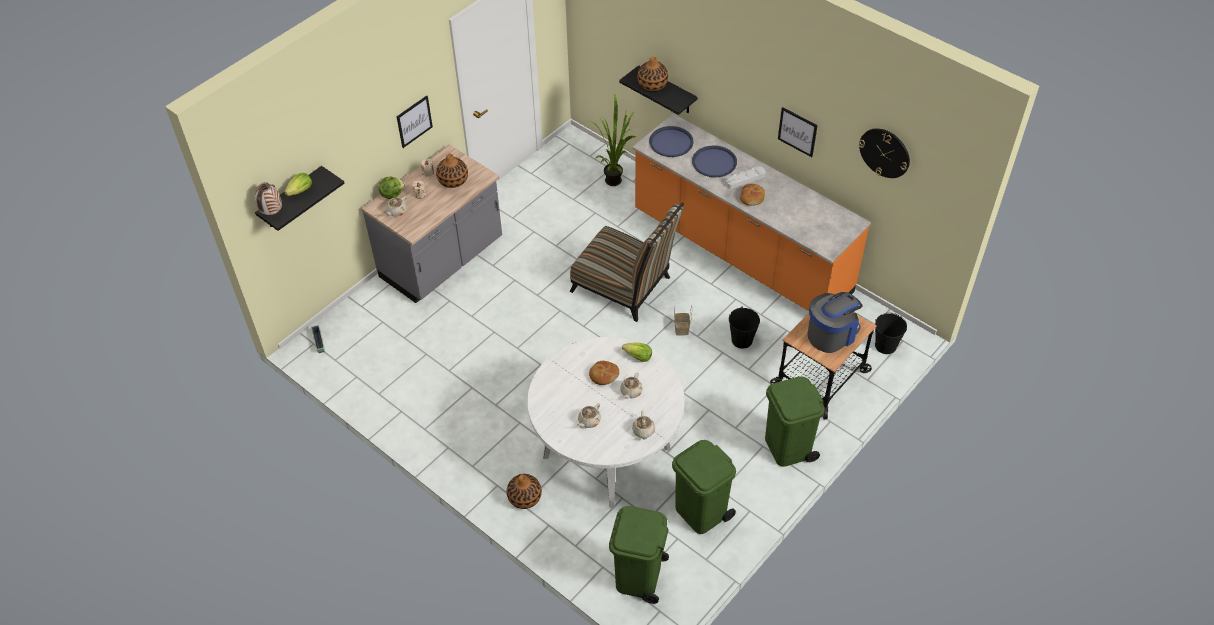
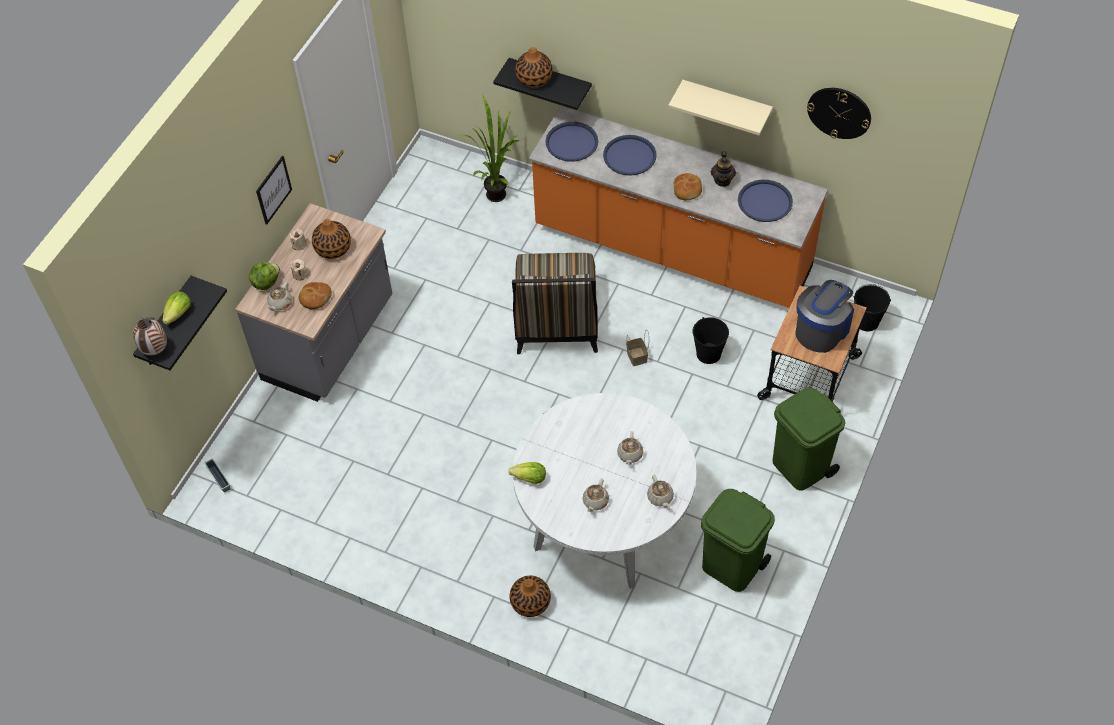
camera: 15 degrees left, 5 degrees up
(603, 375) = (592, 443): bread -> bread (315, 298)
(626, 287) = (556, 322): chair -> chair turned 75 degrees clockwise
(638, 357) = (623, 411): lettuce -> lettuce (530, 478)
(638, 577) = (690, 659): green trash can -> none
(744, 179) = (671, 169): grey tray -> none
(784, 196) = (722, 180): none -> teapot
(797, 131) = (726, 104): picture -> beige shelf
(813, 220) = (765, 202): none -> blue tray

